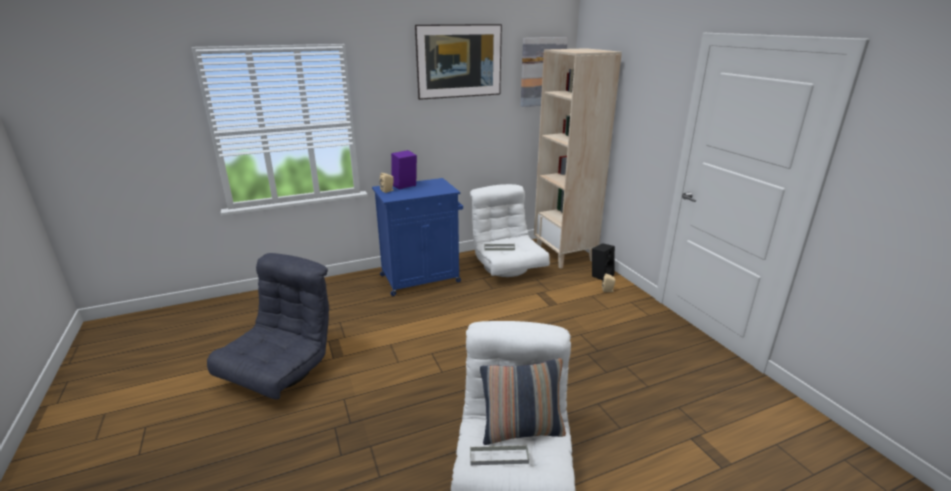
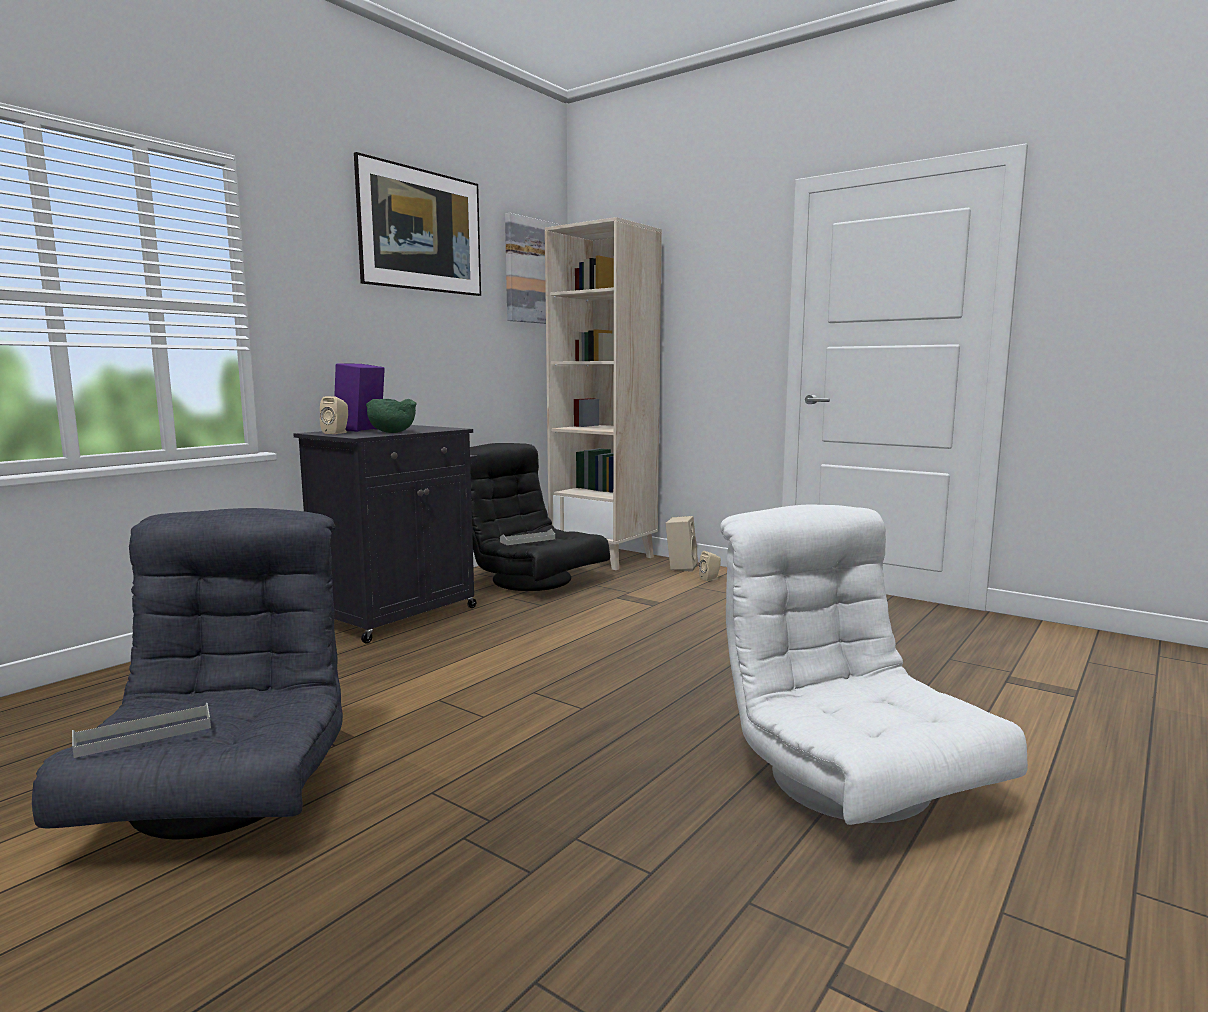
camera: 30 degrees left, 15 degrees down
(411, 194) = (391, 432): none -> green bowl
(422, 278) = (398, 615): blue cabinet -> black cabinet
(499, 457) = (884, 720): grey tray -> grey tray (144, 735)
(507, 267) = (533, 581): white armchair -> black armchair
(522, 431) = (860, 692): pillow -> none
(601, 275) = (680, 567): black speaker -> beige speaker

